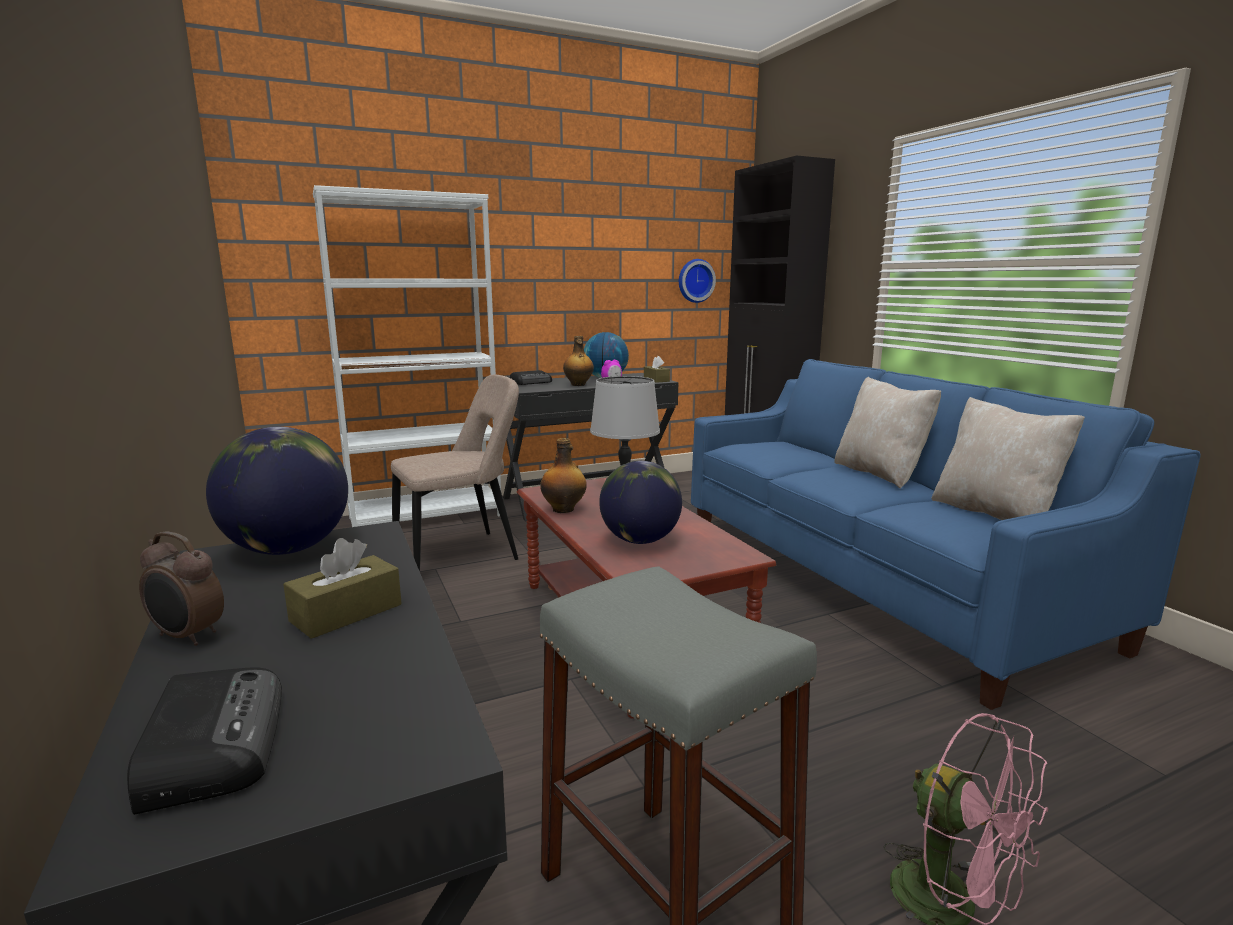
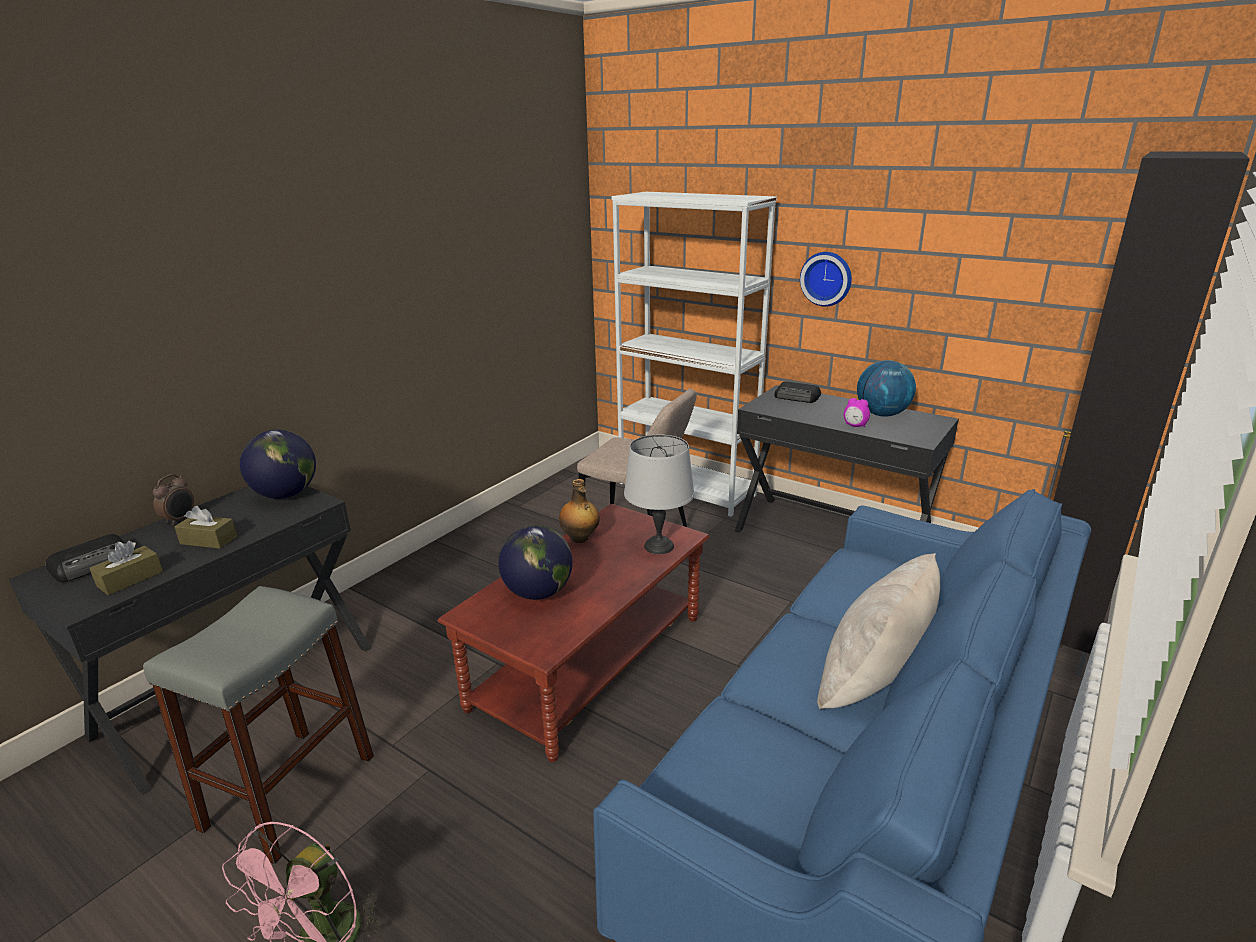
camera: 60 degrees right, 10 degrees up
(187, 637) = (180, 519): alarm clock -> alarm clock turned 150 degrees counterclockwise
(578, 385) = (820, 416): bottle -> none
(656, 380) = (921, 437): brown tissue box -> brown tissue box (130, 579)
(695, 280) = (1080, 310): wall clock -> wall clock (827, 278)
(994, 514) = (802, 808): beige pillow -> none

